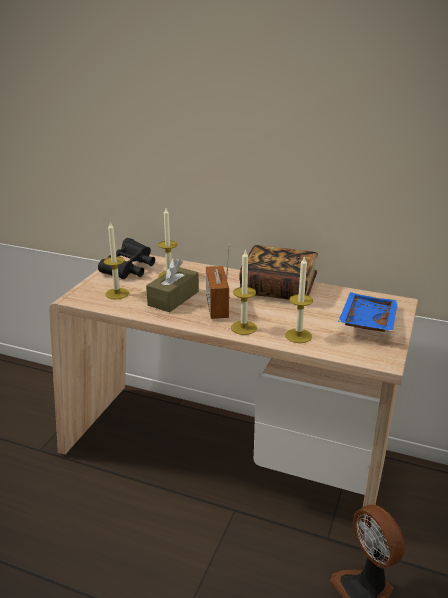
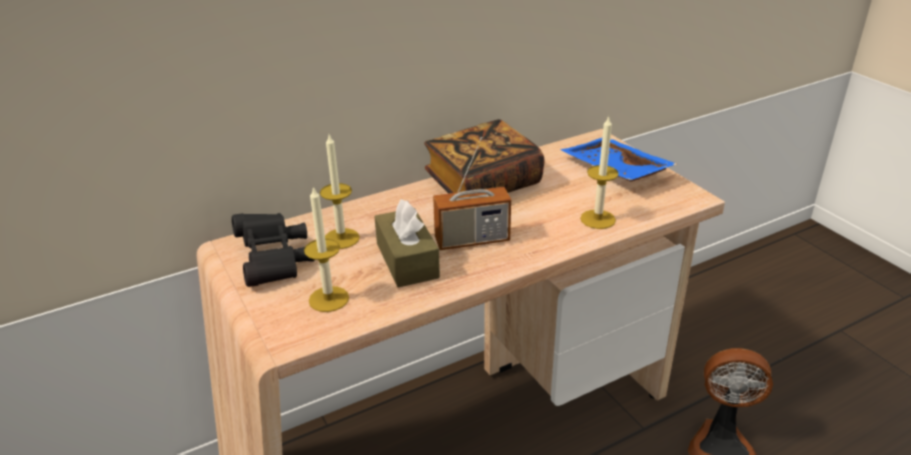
camera: 50 degrees left, 5 degrees up
(217, 307) = (472, 240): radio -> radio turned 45 degrees counterclockwise
(243, 328) = (541, 243): candle -> none

